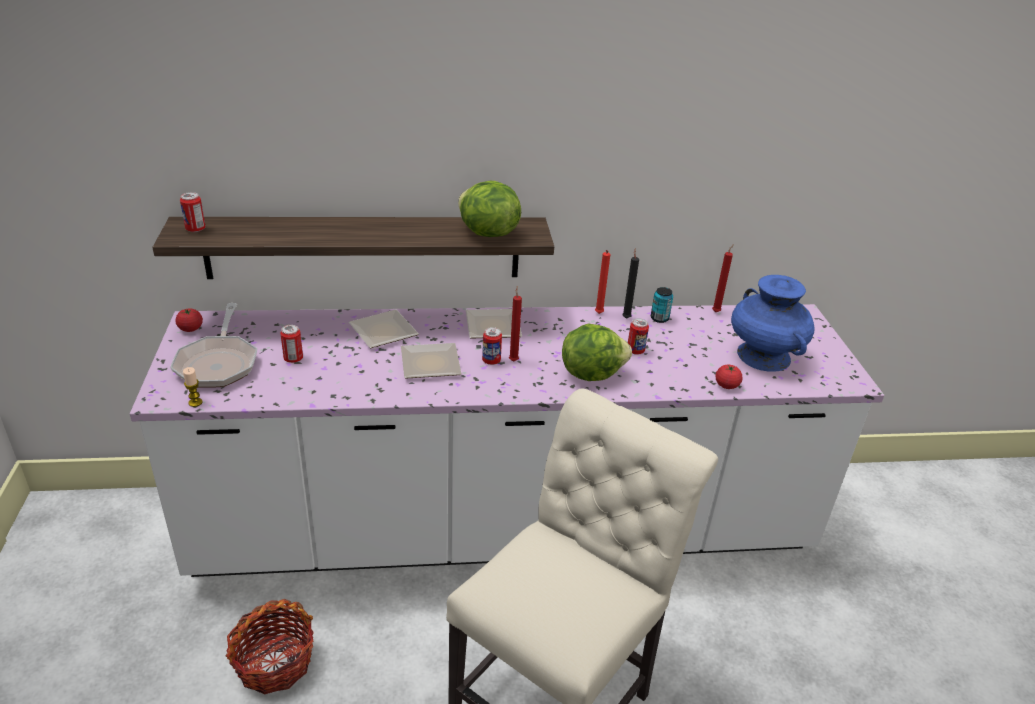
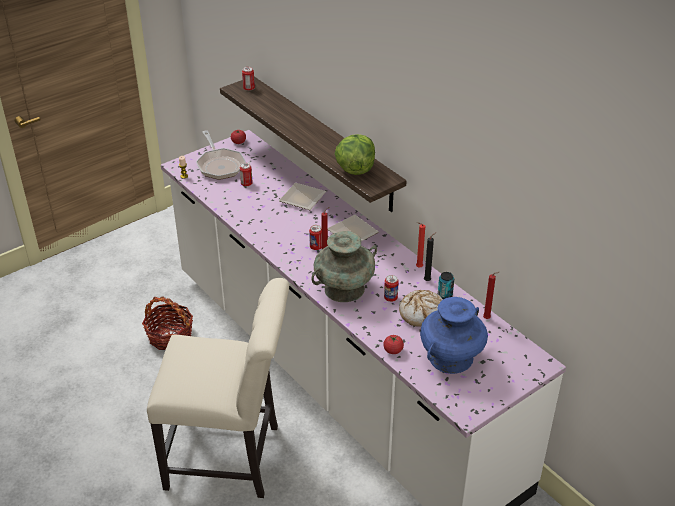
camera: 60 degrees right, 5 degrees up
(218, 363) = (220, 165): frying pan -> frying pan turned 75 degrees counterclockwise
(432, 365) = (289, 229): plate -> none
(591, 373) = (344, 289): lettuce -> turquoise vase
(678, 343) = (422, 313): none -> bread

